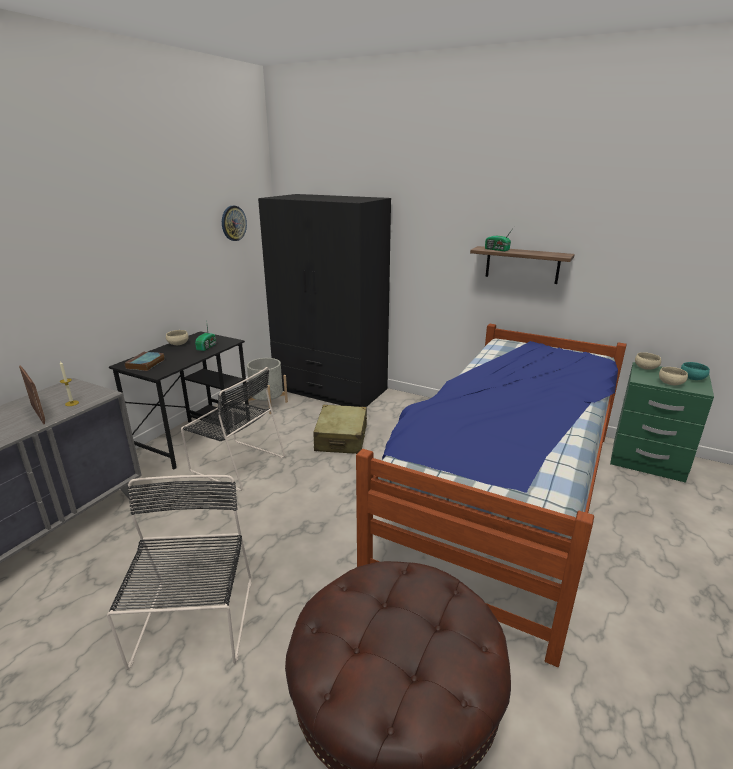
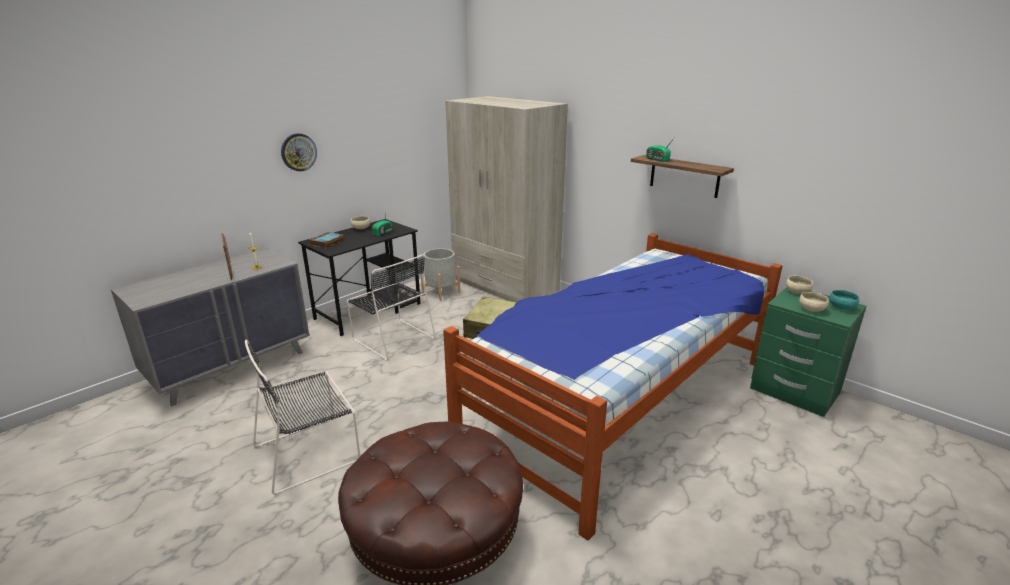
camera: 15 degrees right, 0 degrees up
(193, 625) = (310, 452): black chair -> black chair turned 135 degrees counterclockwise
(233, 223) = (425, 122): wall clock -> wall clock (298, 152)
(331, 389) = (505, 285): black wardrobe -> beige wardrobe

